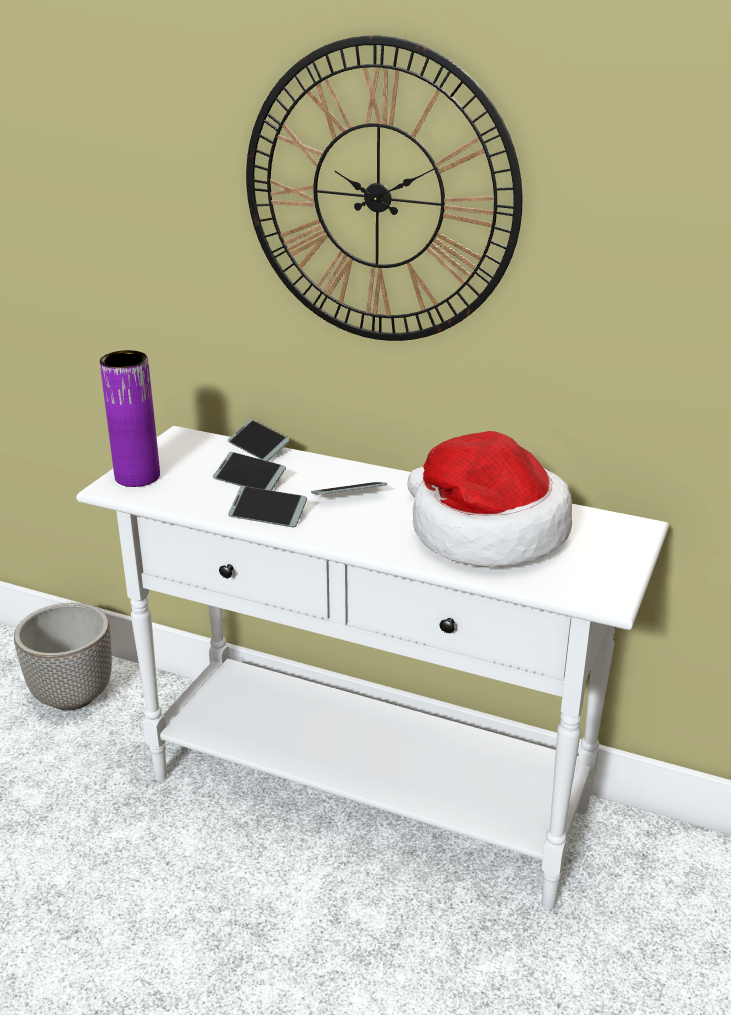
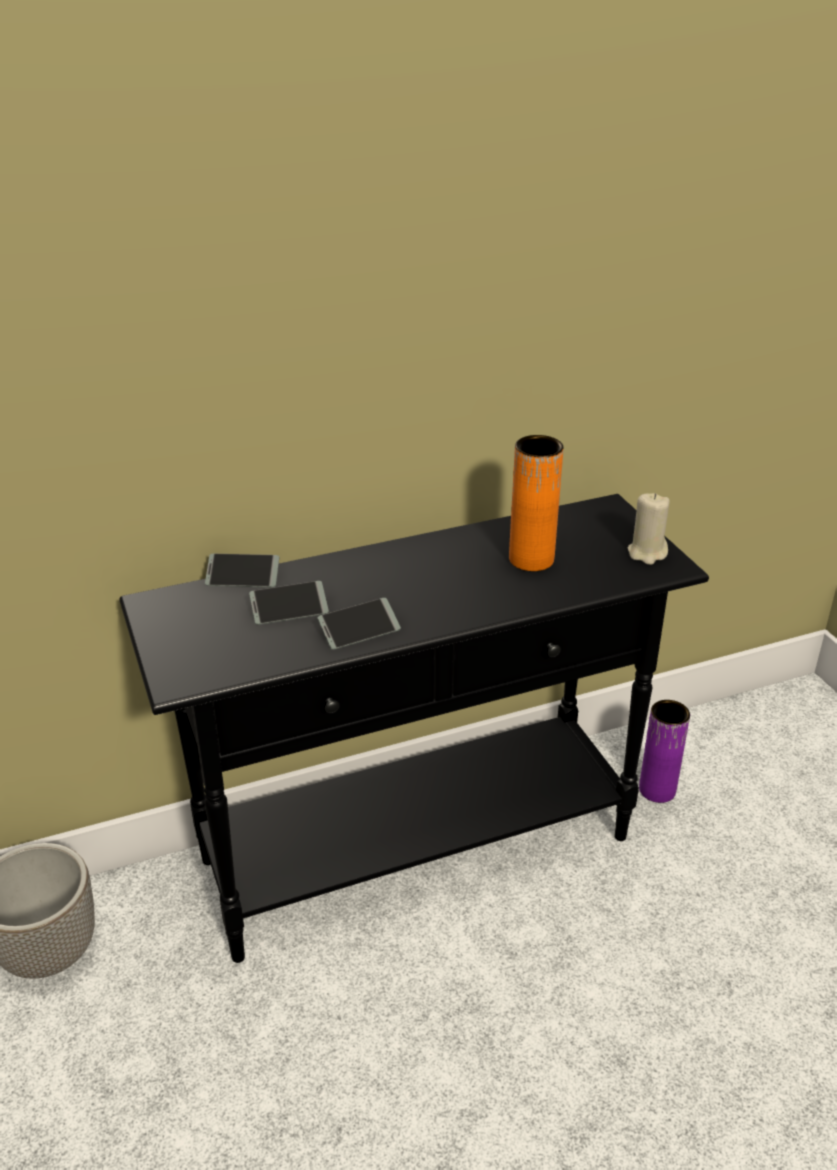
camera: 45 degrees left, 5 degrees up
(137, 477) = (185, 660): purple vase -> purple vase (657, 790)
(348, 495) = (391, 581): phone -> none
(368, 795) = (419, 850): white console table -> black console table
(378, 197) = (343, 282): wall clock -> none
(484, 532) = (531, 559): hat -> orange vase
(600, 576) = (647, 553): none -> beige candle

